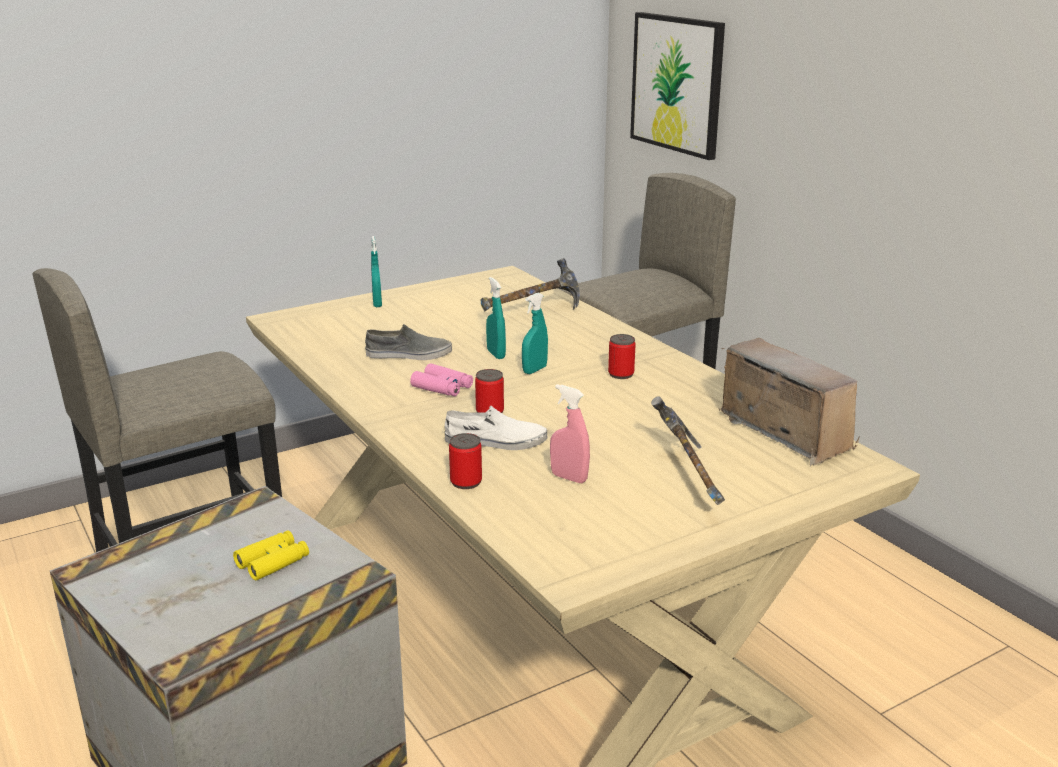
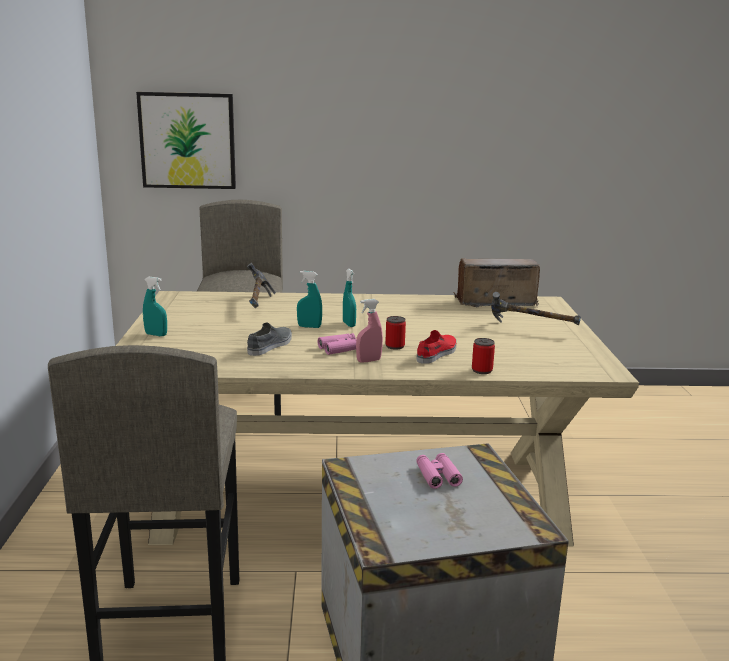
camera: 60 degrees left, 5 degrees down
(273, 562) = (438, 476): yellow binoculars -> pink binoculars
(495, 441) = (437, 353): white shoe -> red shoe
(569, 478) = (501, 349): pink spray bottle -> pink spray bottle (368, 360)
(621, 374) = (384, 310): can -> none

